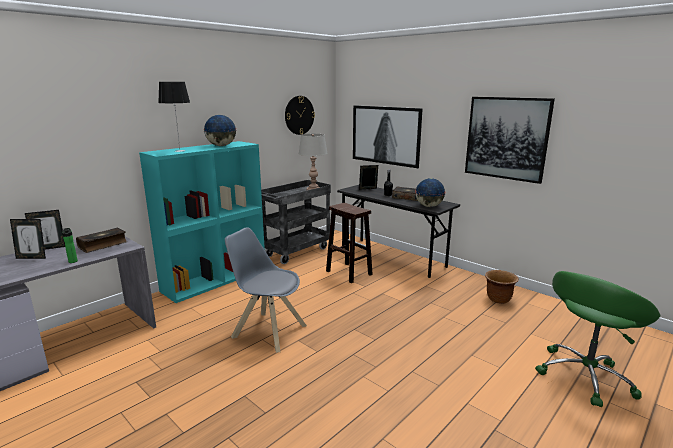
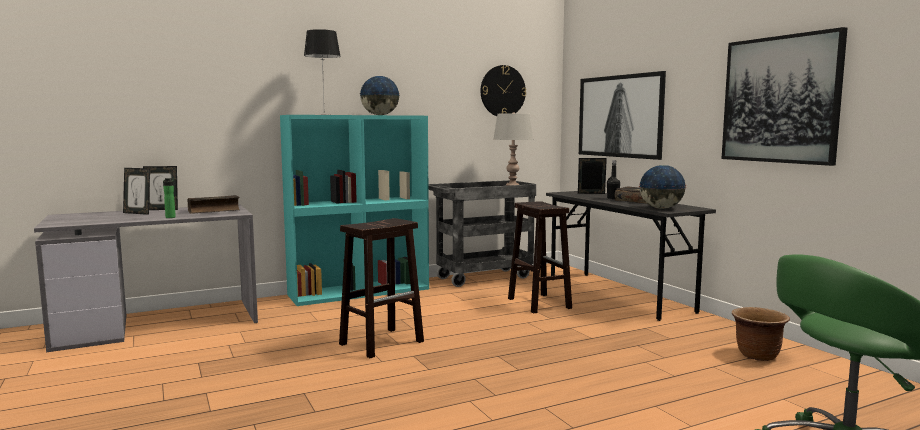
camera: 20 degrees right, 10 degrees down
(268, 331) = (382, 342): grey chair -> brown stool

